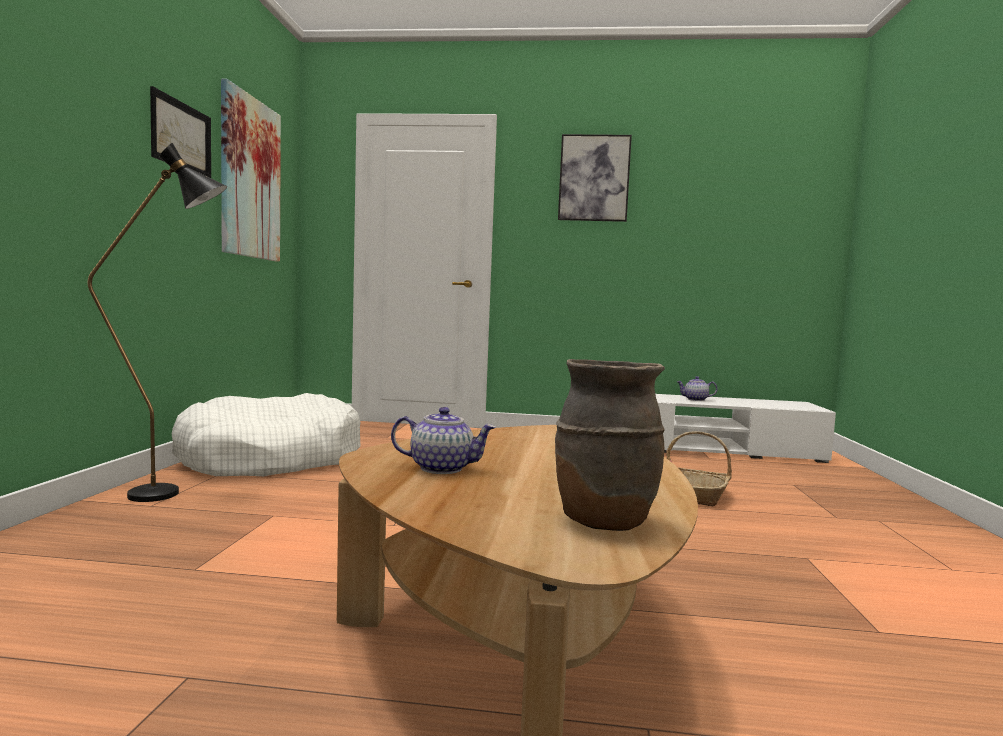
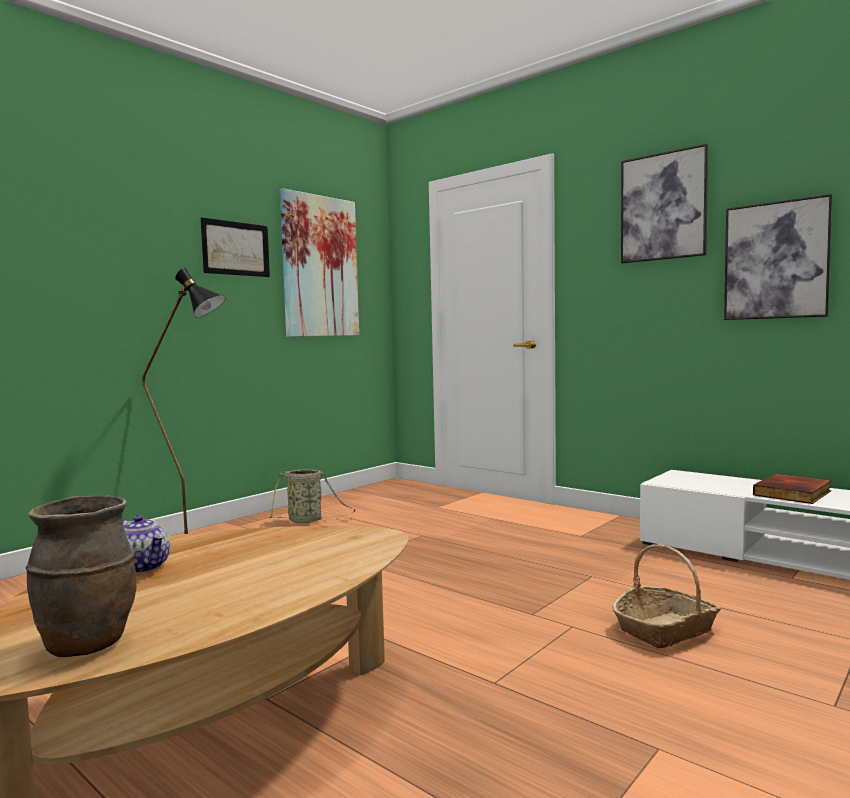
camera: 35 degrees right, 0 degrees up
(270, 459) = (307, 521): white dog bed -> basket
(675, 231) = (776, 260): none -> picture
(695, 400) = (793, 493): teapot -> book

